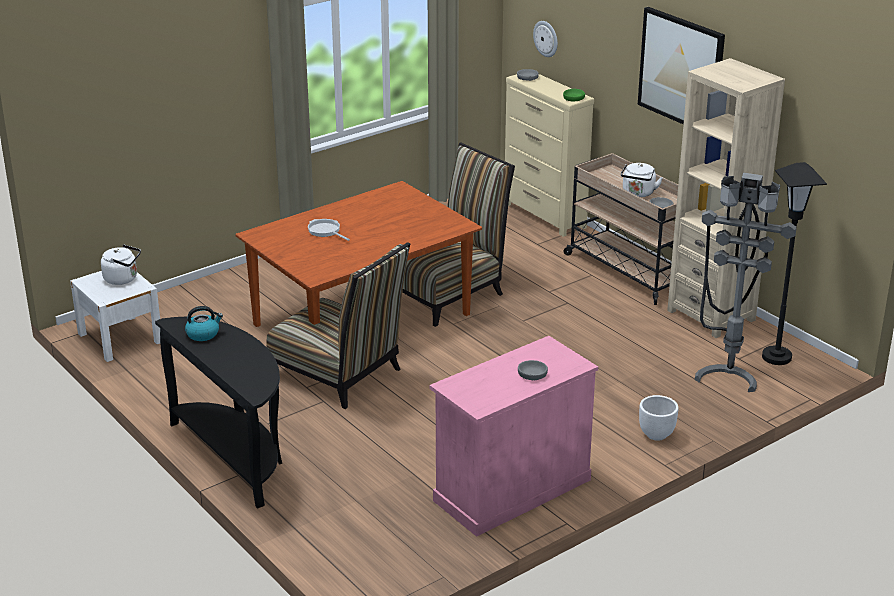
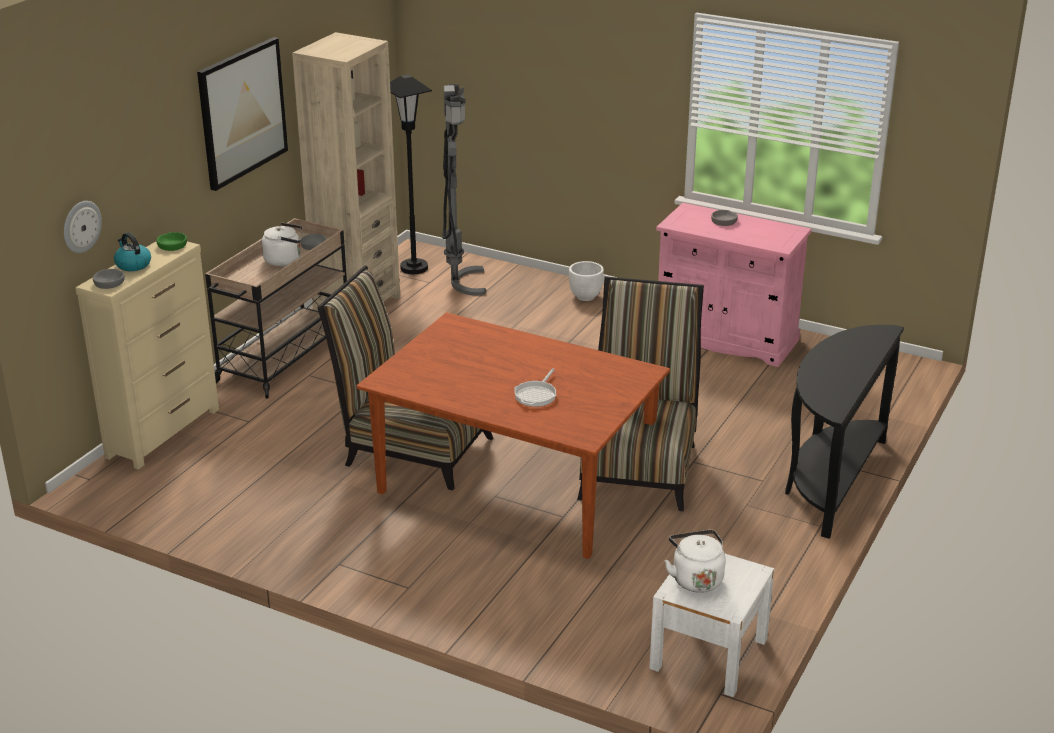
camera: 115 degrees left, 0 degrees up
(203, 334) = (831, 387): kettle -> kettle (133, 265)

